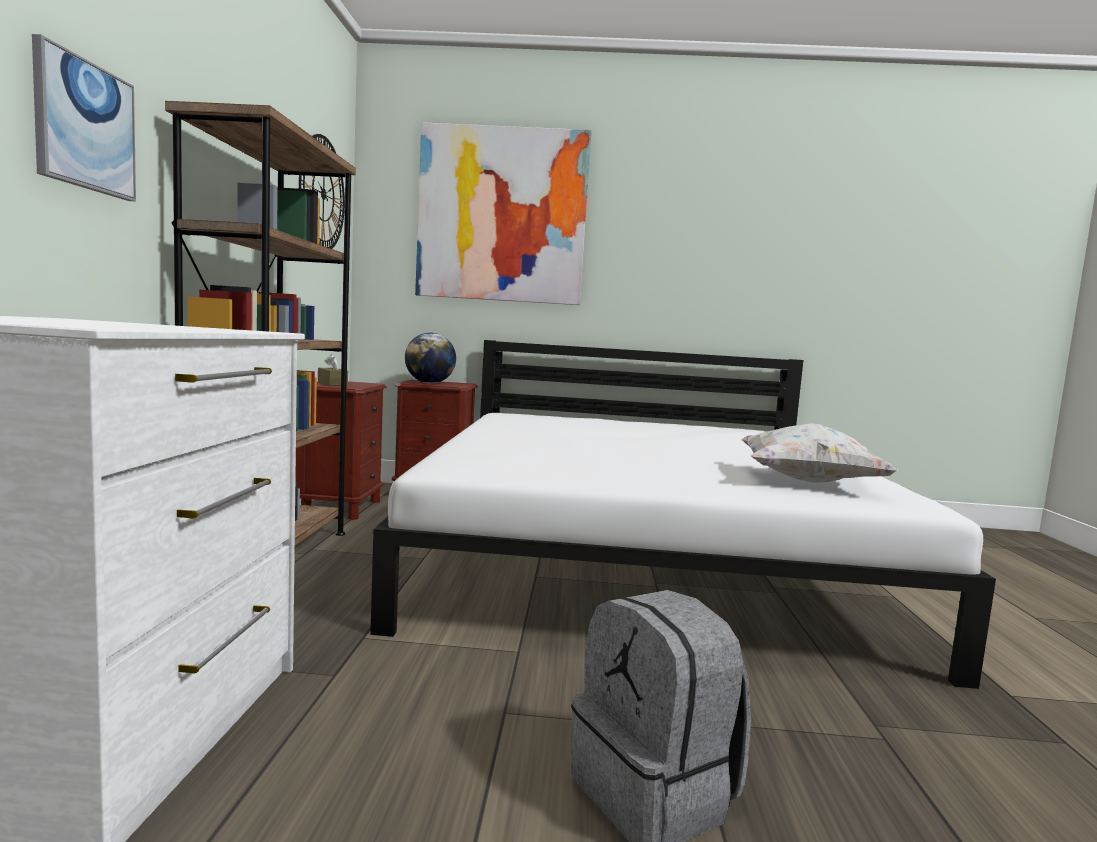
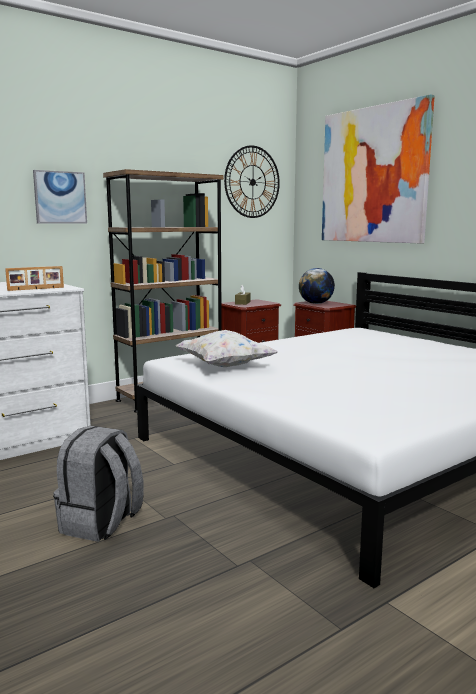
camera: 50 degrees right, 5 degrees up
(209, 328) = (36, 289): none -> picture frame
(807, 481) = (365, 404): white pillow -> white pillow (224, 366)

